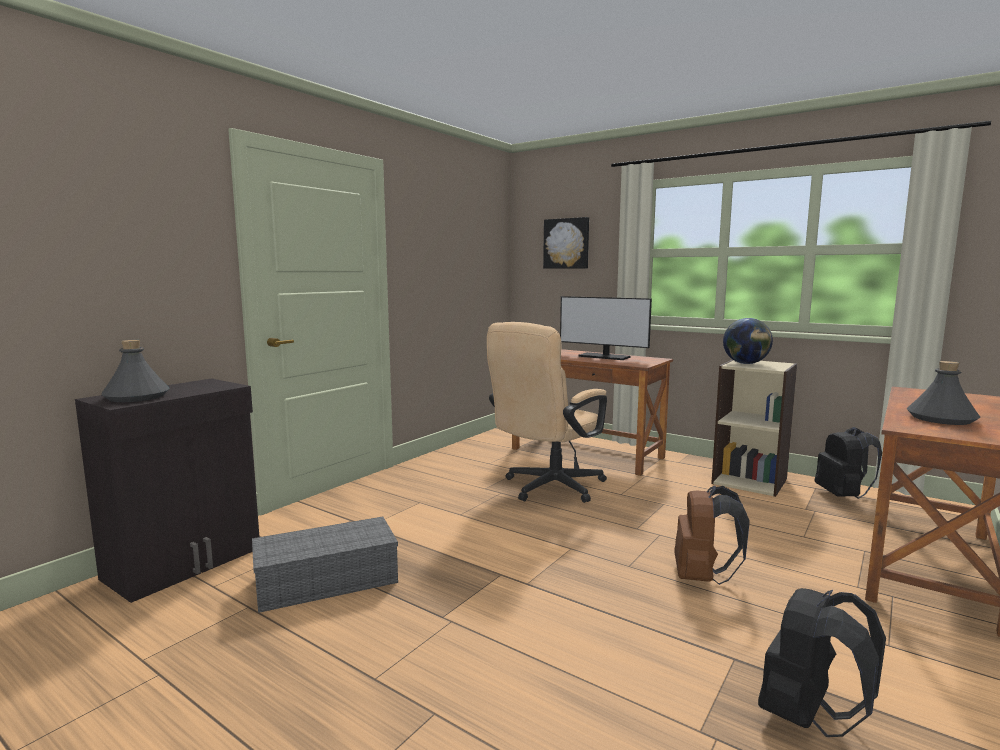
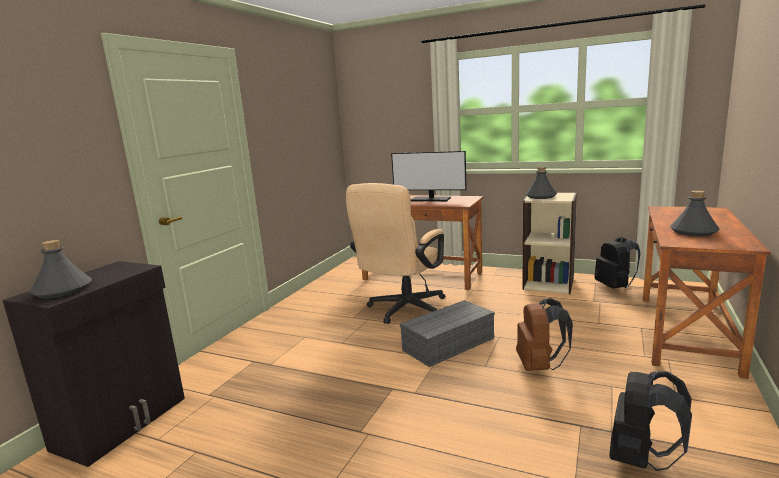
camera: 10 degrees left, 5 degrees up
(324, 582) = (253, 418): grey storage box -> grey storage box (448, 345)
(566, 243) = (388, 107): picture -> none
(745, 363) = (541, 196): globe -> grey bottle

